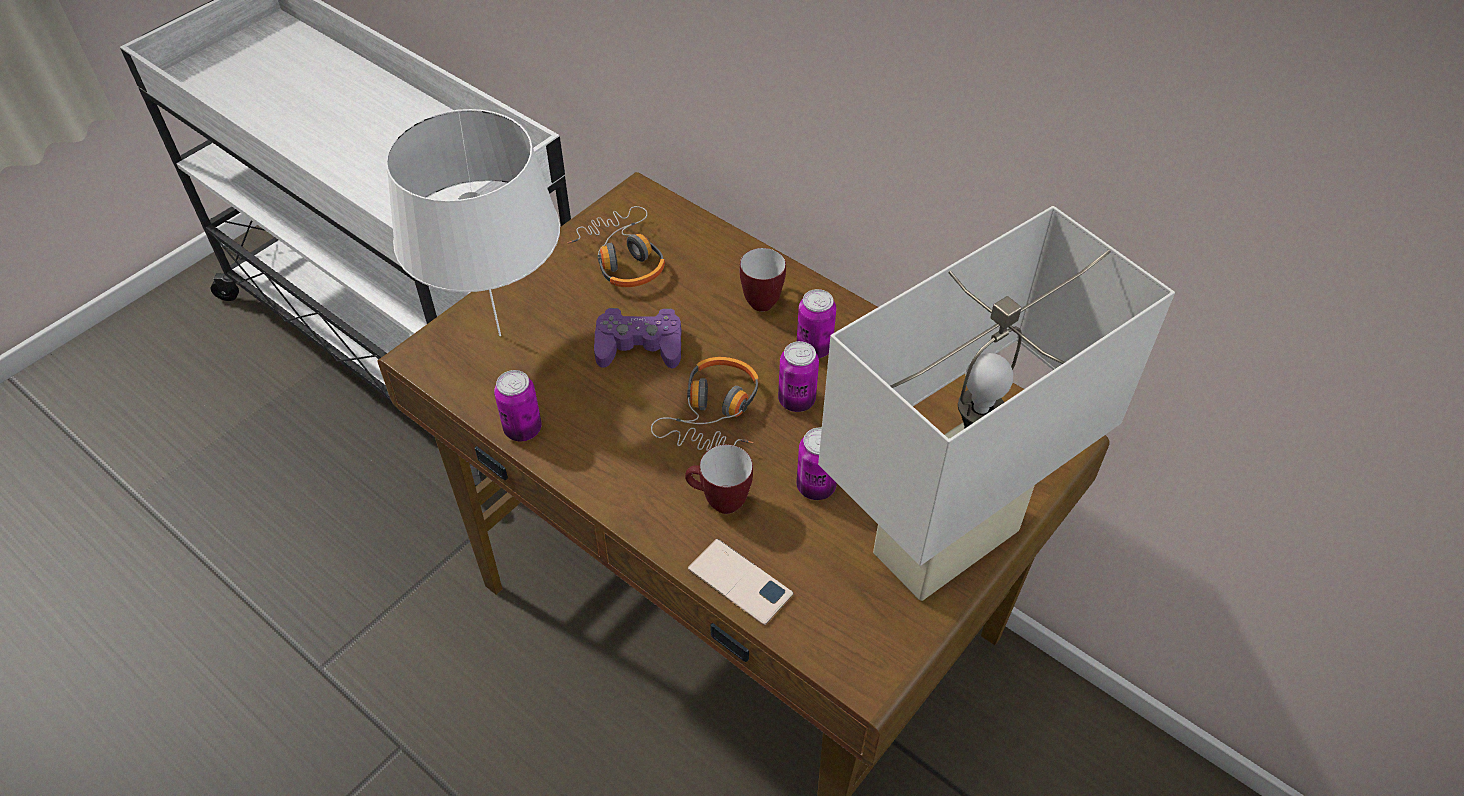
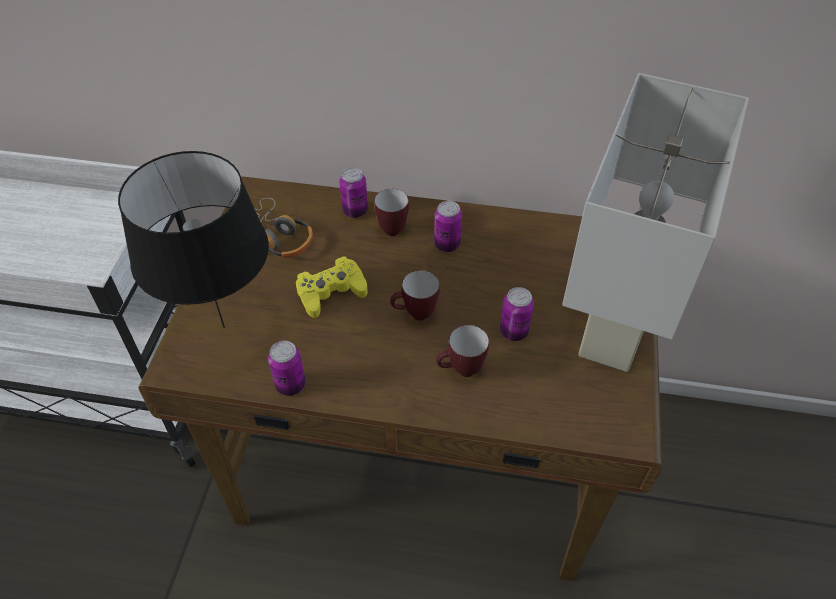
camera: 30 degrees left, 0 degrees up
(499, 336) = (224, 328): white table lamp -> black table lamp
(639, 346) = (331, 292): purple game controller -> yellow game controller
(714, 414) = (415, 314): headphones -> mug
(740, 582) = (513, 415): phone -> none
(796, 400) = (461, 282): can -> can (355, 211)

